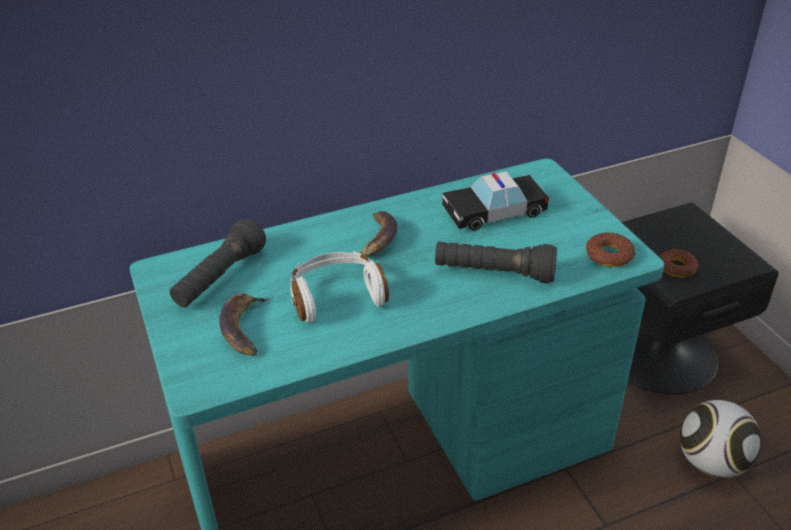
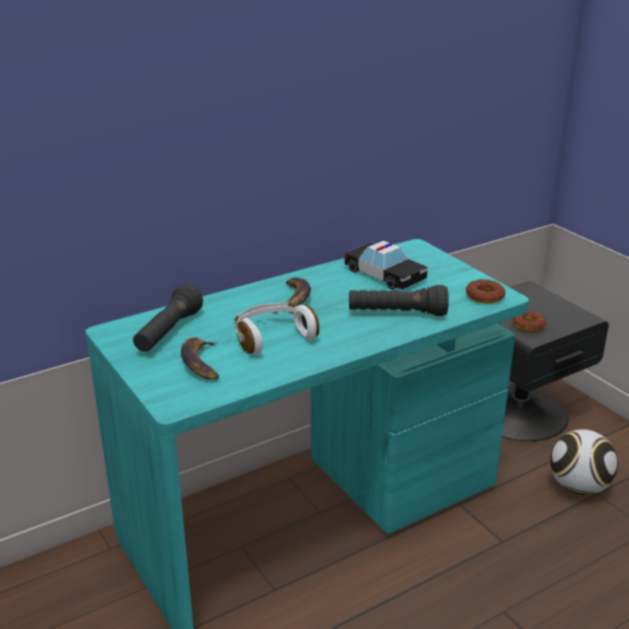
camera: 10 degrees left, 10 degrees down
(494, 212) = (384, 275): toy car -> toy car turned 105 degrees counterclockwise

